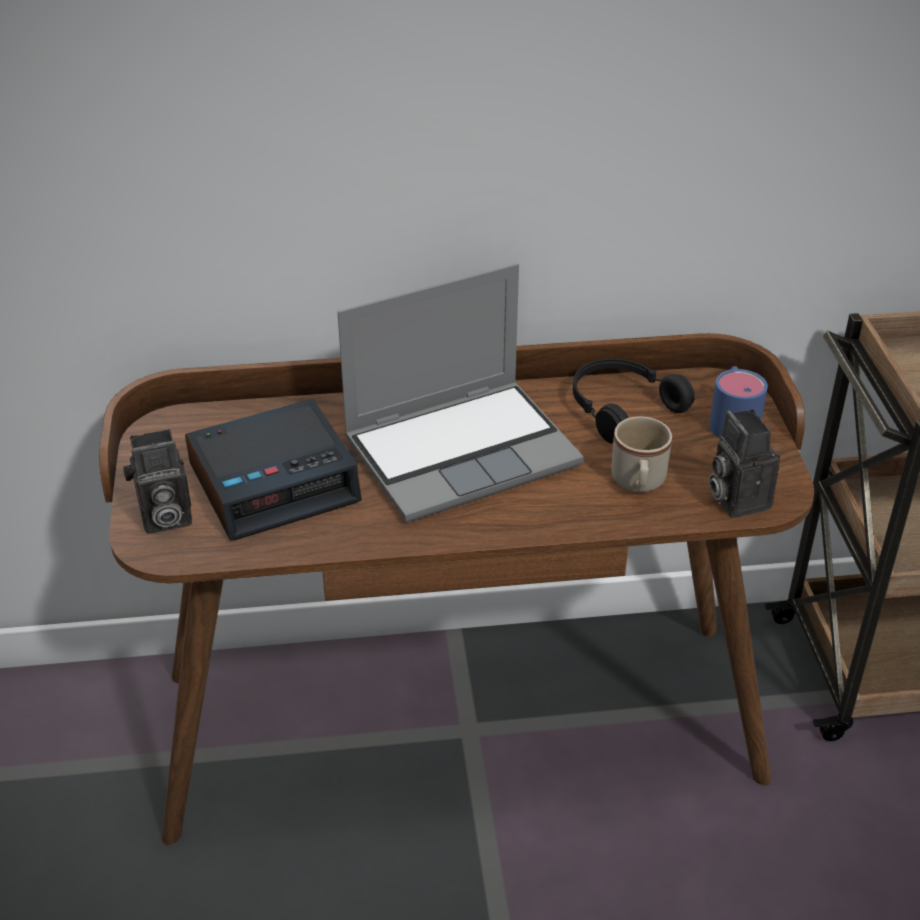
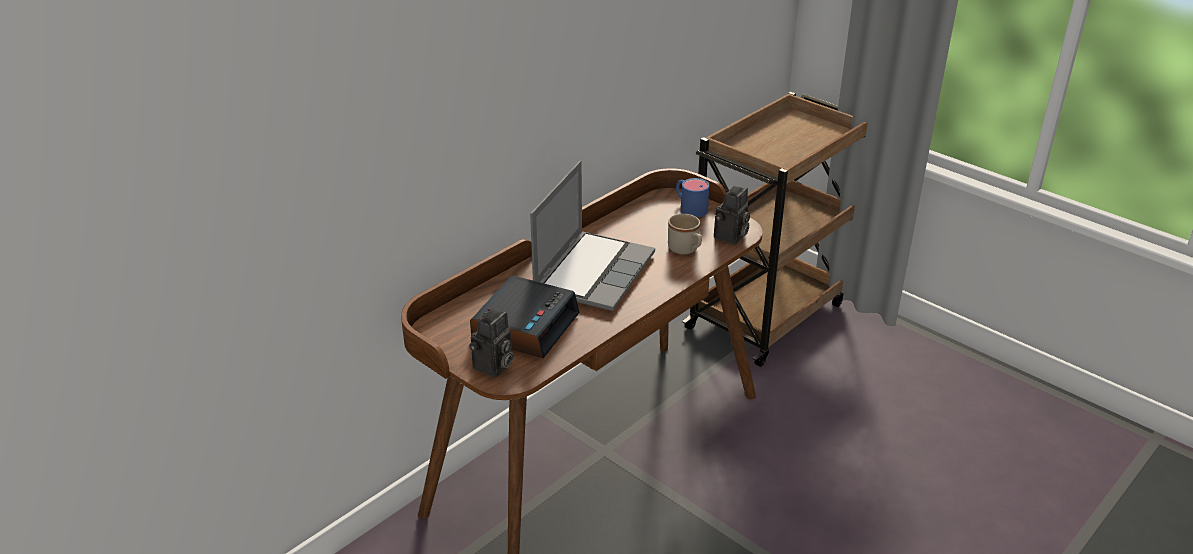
camera: 40 degrees left, 5 degrees down
(621, 408) = (637, 223): black headphones -> none
(735, 498) = (730, 237): camera -> camera turned 90 degrees counterclockwise

